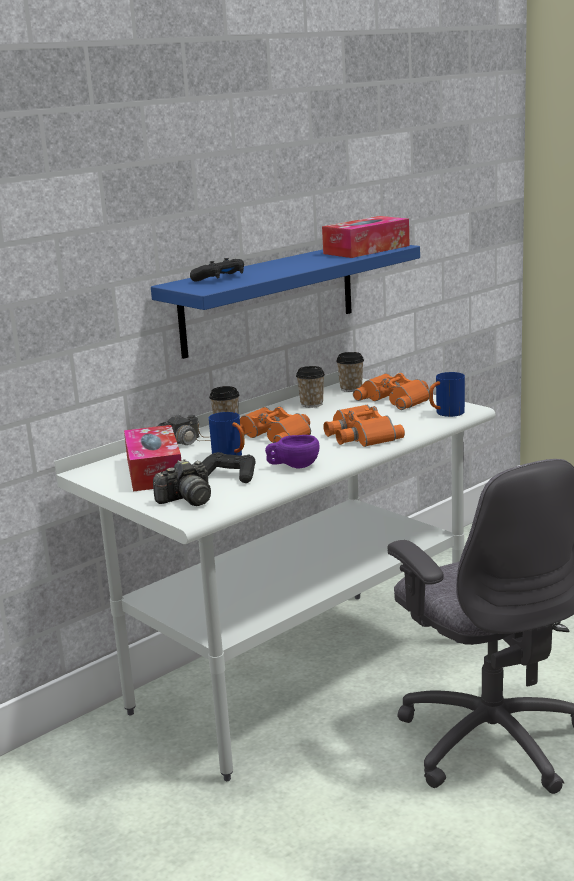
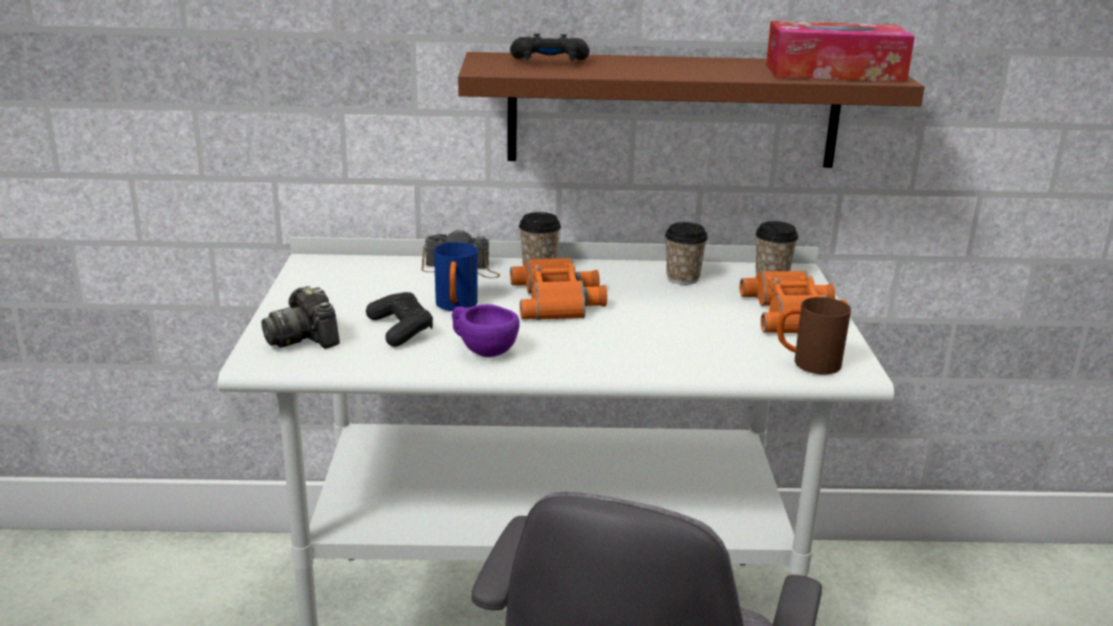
camera: 40 degrees right, 5 degrees up
(154, 471) = (359, 290): tissue box -> none
(187, 500) = (304, 338): camera -> camera turned 45 degrees clockwise
(268, 298) = (673, 111): blue shelf -> brown shelf
(359, 435) = (639, 344): orange binoculars -> none
(445, 414) = (807, 364): blue mug -> brown mug

